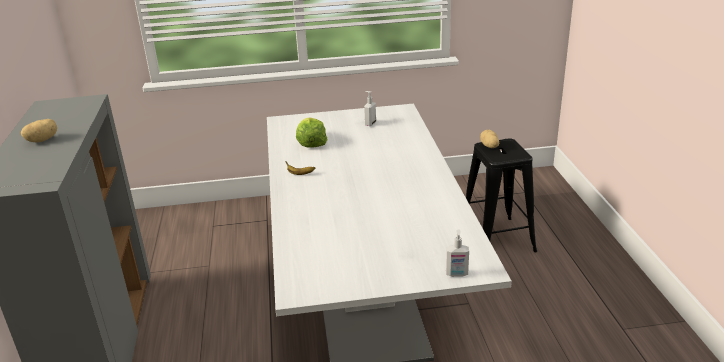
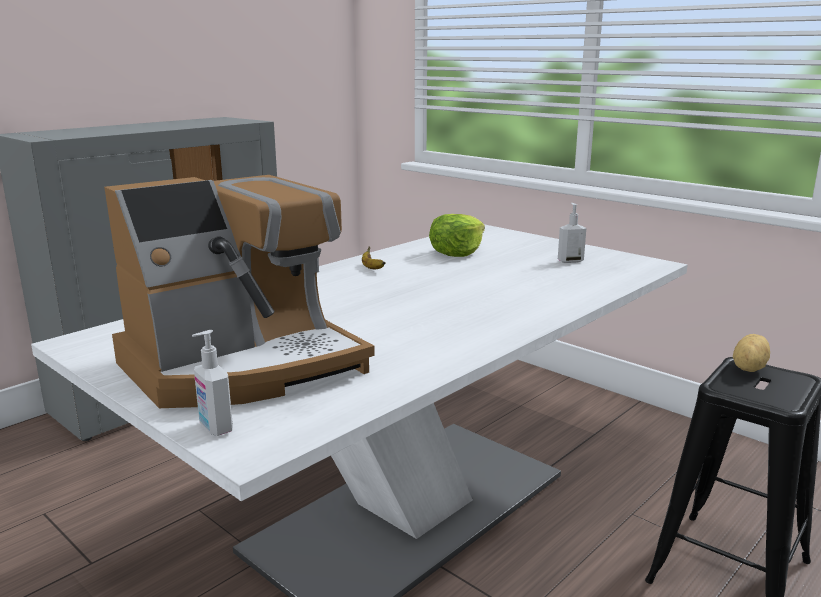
camera: 50 degrees right, 10 degrees down
(42, 140) = (140, 127): potato -> none
(395, 250) = (244, 365): none -> coffee machine

